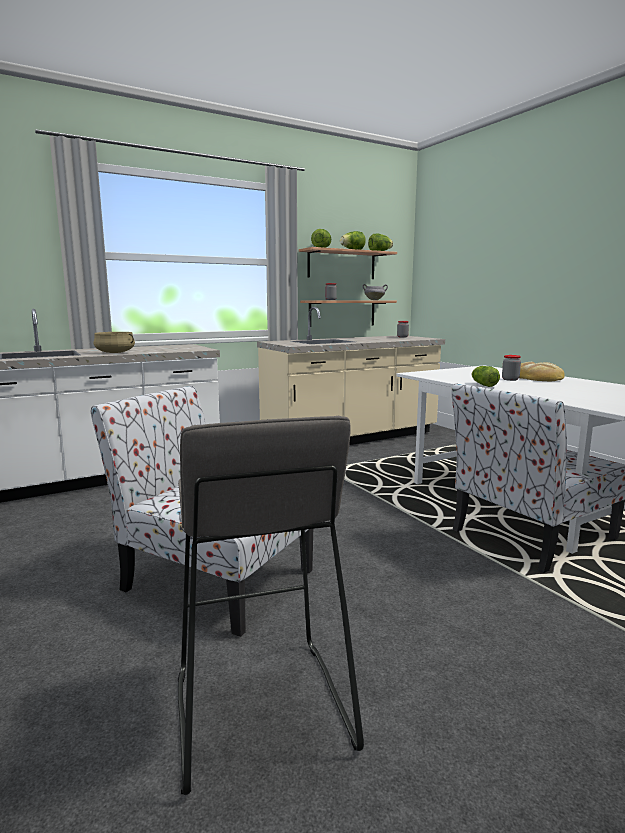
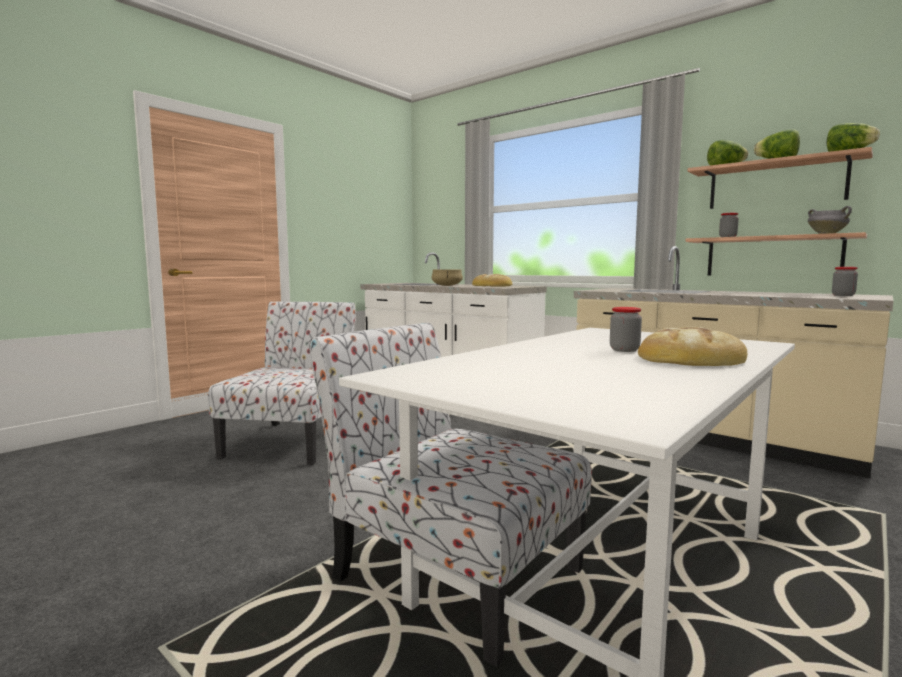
camera: 70 degrees right, 5 degrees down
(154, 348) = (492, 285): none -> bread
(259, 711) = (138, 475): grey stool -> none
(483, 384) = (542, 344): lettuce -> none

